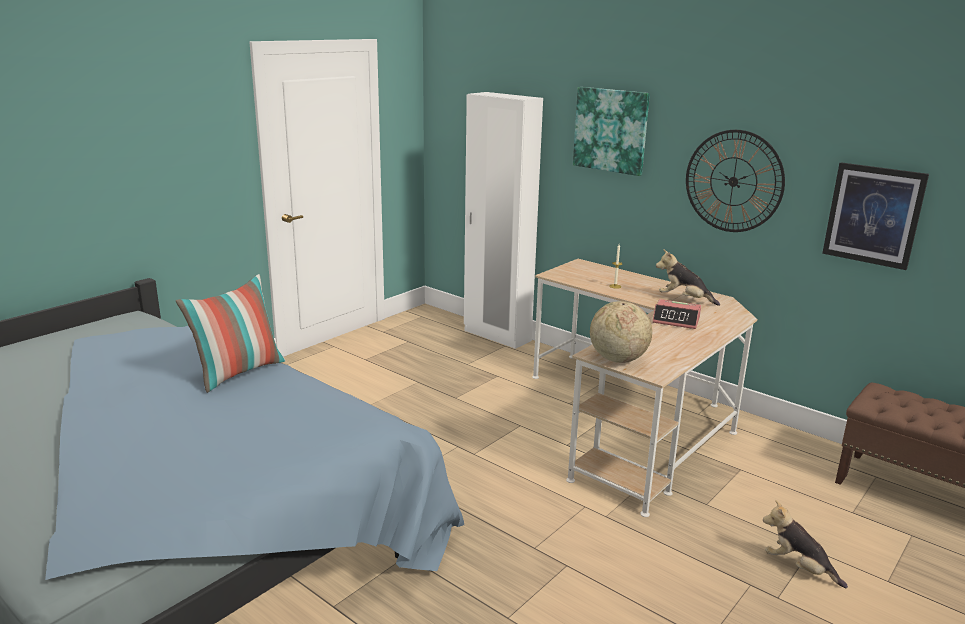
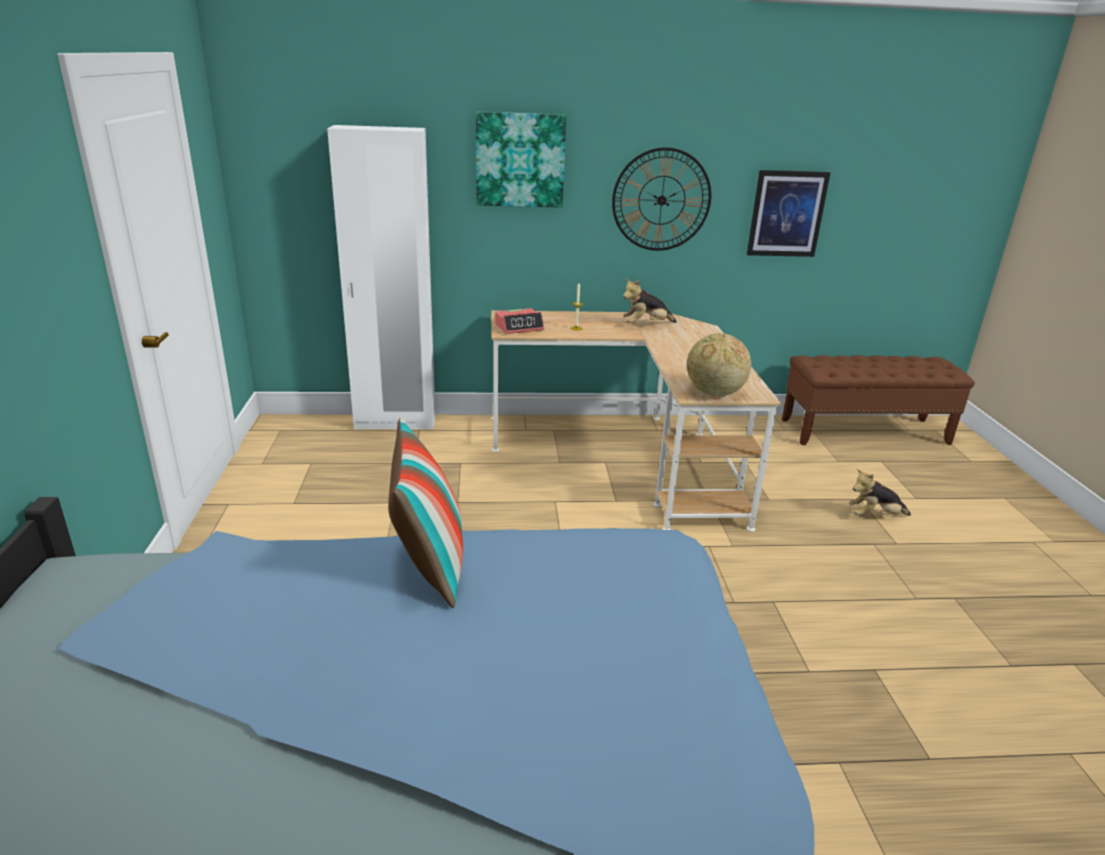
camera: 45 degrees left, 5 degrees up
(676, 320) = (678, 345): alarm clock -> alarm clock (519, 327)

